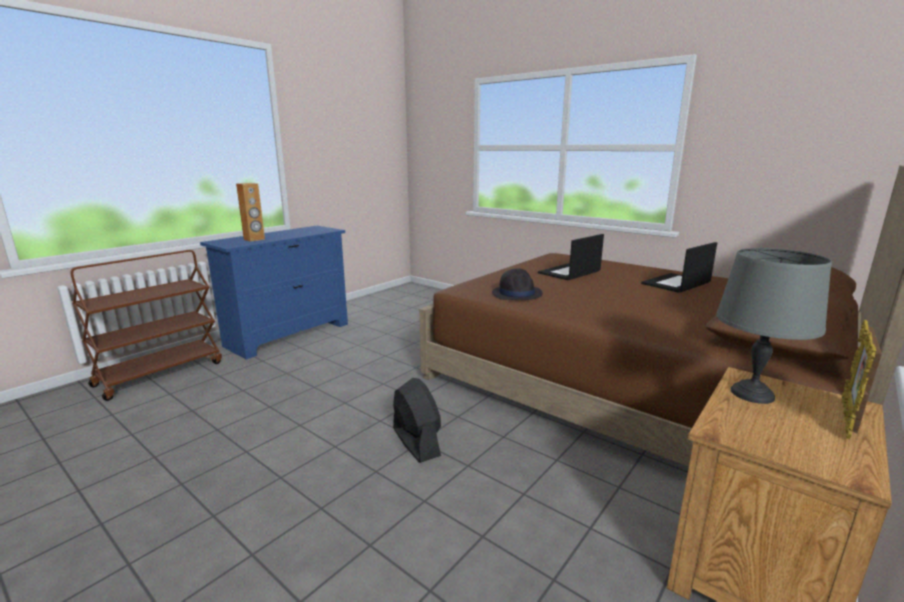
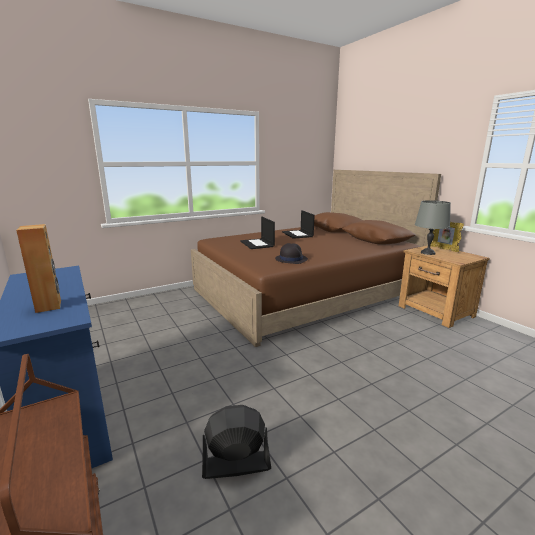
camera: 70 degrees left, 0 degrees up
(416, 442) = (341, 363): black fan -> black fan (236, 464)

